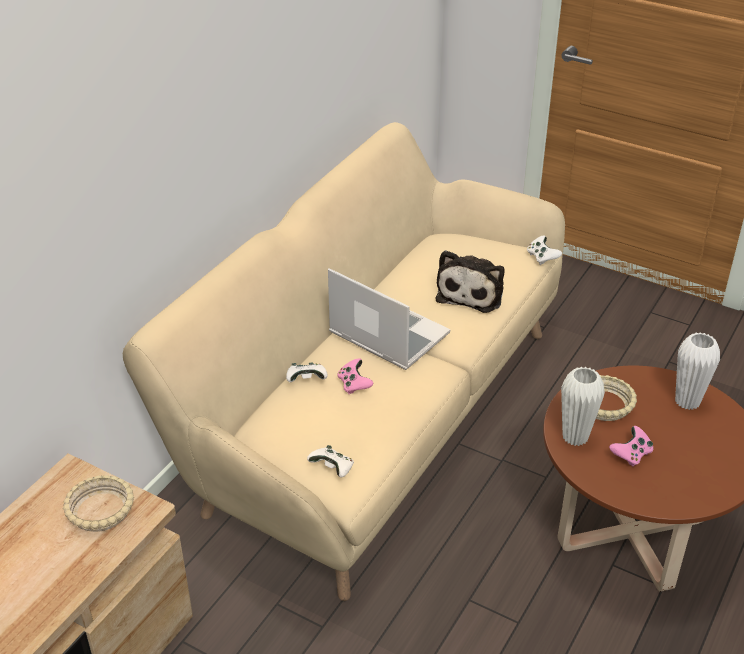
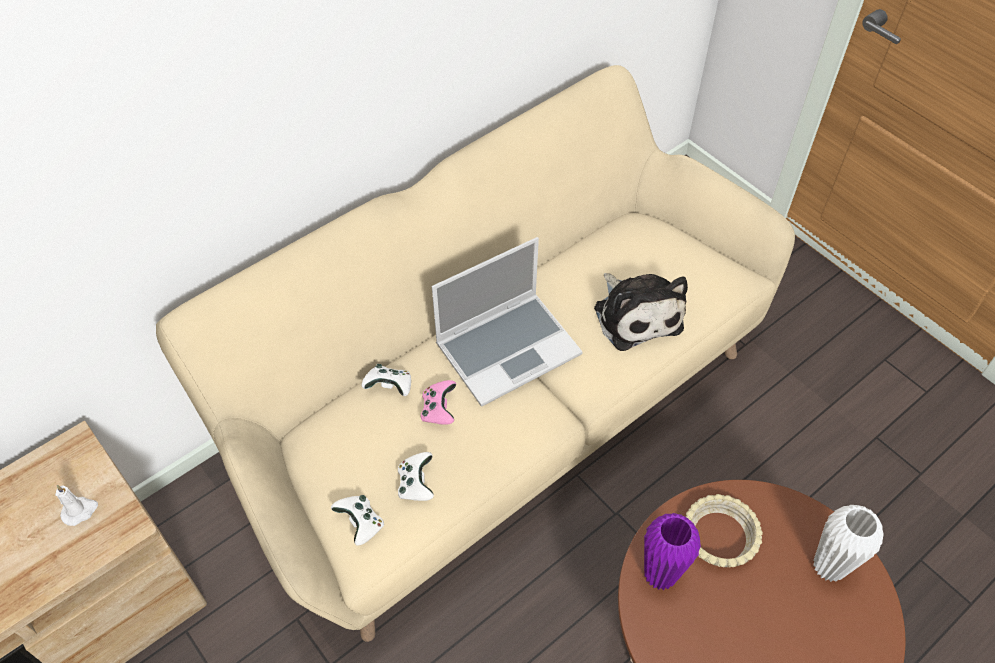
camera: 20 degrees right, 15 degrees up
(101, 510) = (80, 511): beige bowl -> white candle
(386, 334) = (508, 348): laptop -> laptop turned 90 degrees clockwise
(472, 292) = (636, 314): plush toy -> plush toy turned 60 degrees counterclockwise
(542, 257) = (746, 285): white game controller -> white game controller (416, 484)
(575, 437) = (660, 575): white vase -> purple vase
(631, 455) = (718, 626): pink game controller -> none

